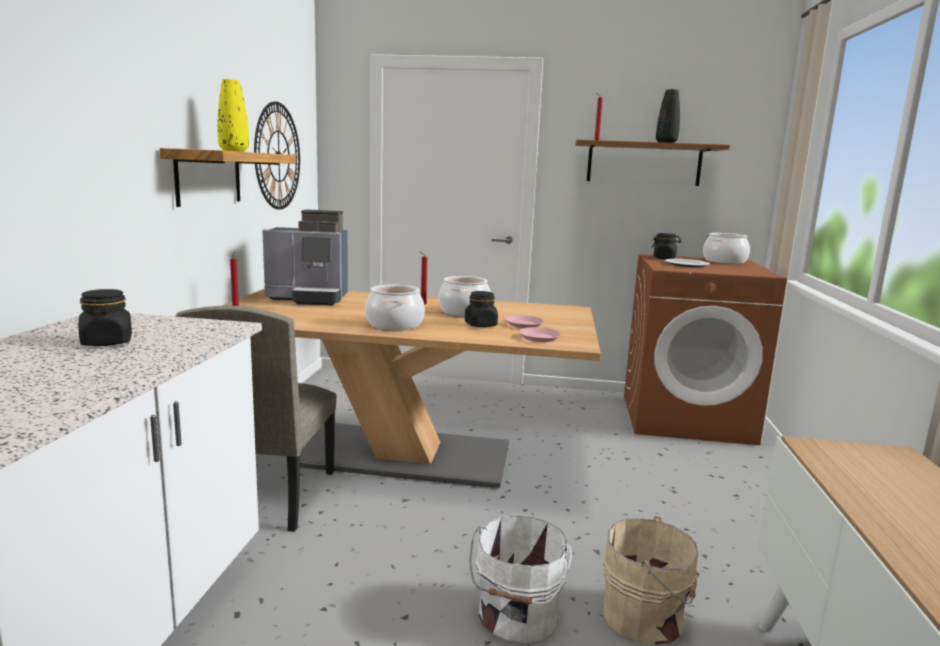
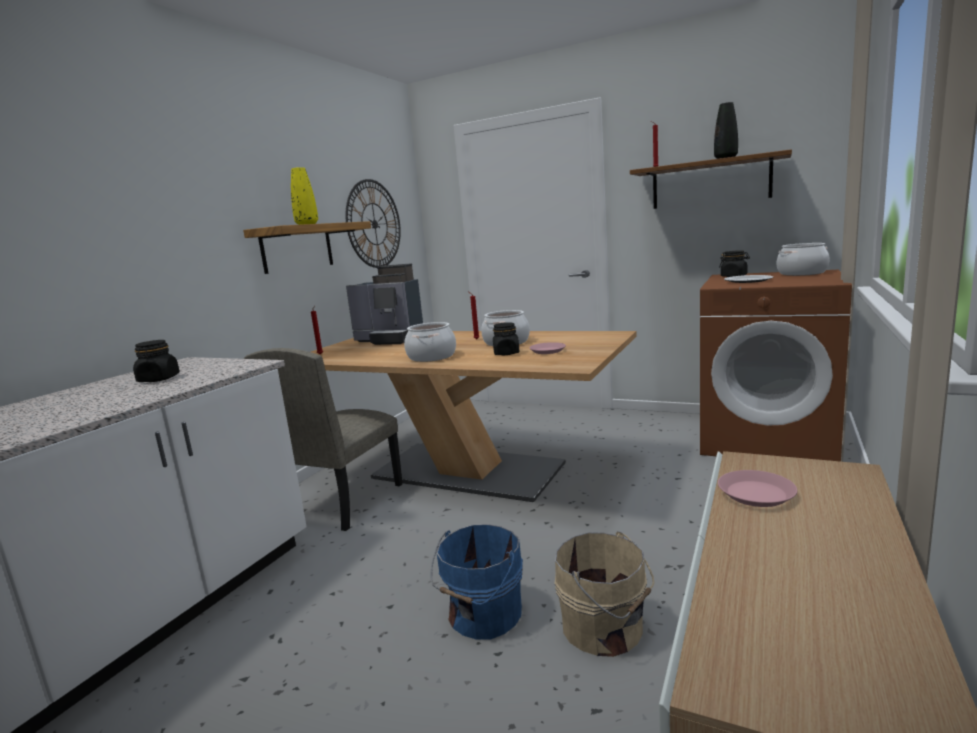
camera: 20 degrees right, 0 degrees up
(516, 616) = (482, 615): white bucket -> blue bucket
(539, 338) = (547, 362): pink plate -> pink plate (756, 494)

